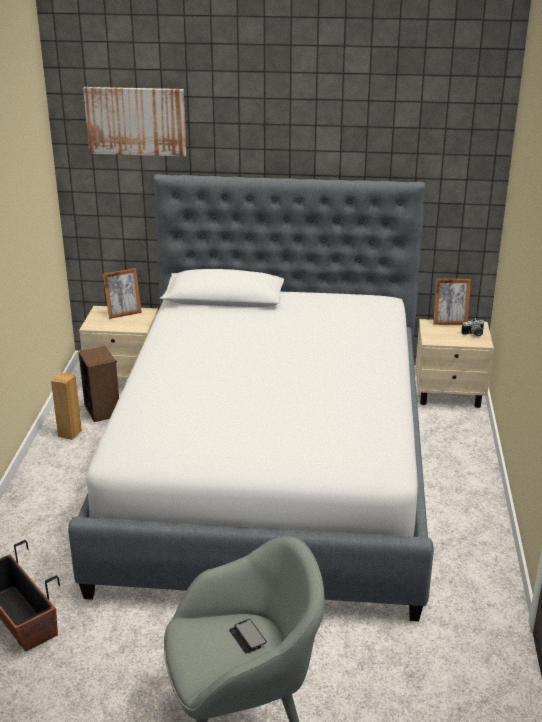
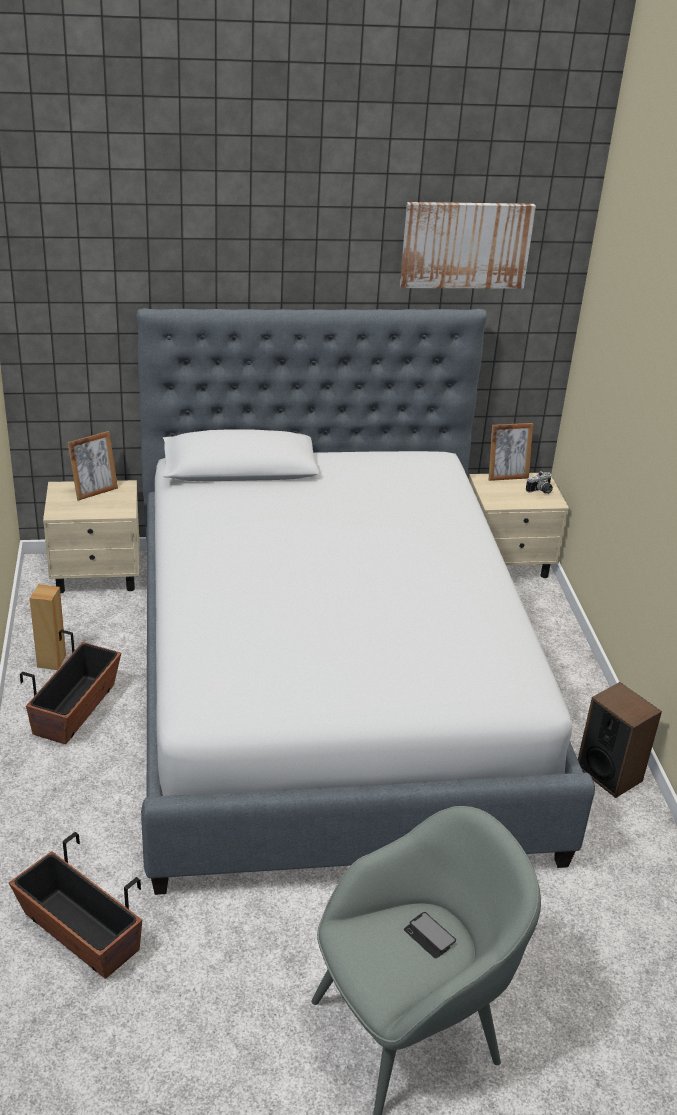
camera: 15 degrees left, 5 degrees up
(75, 467) = (76, 710): none -> planter
(102, 410) = (83, 623): speaker -> speaker (609, 773)
(136, 121) = (110, 238): picture -> picture (466, 245)

